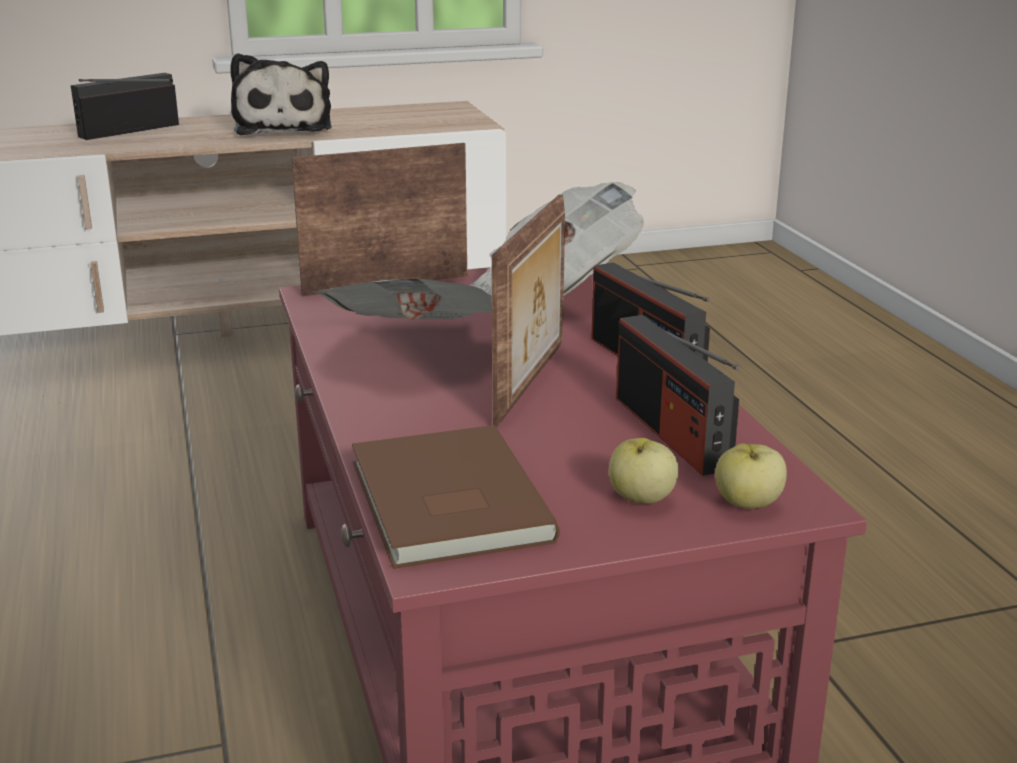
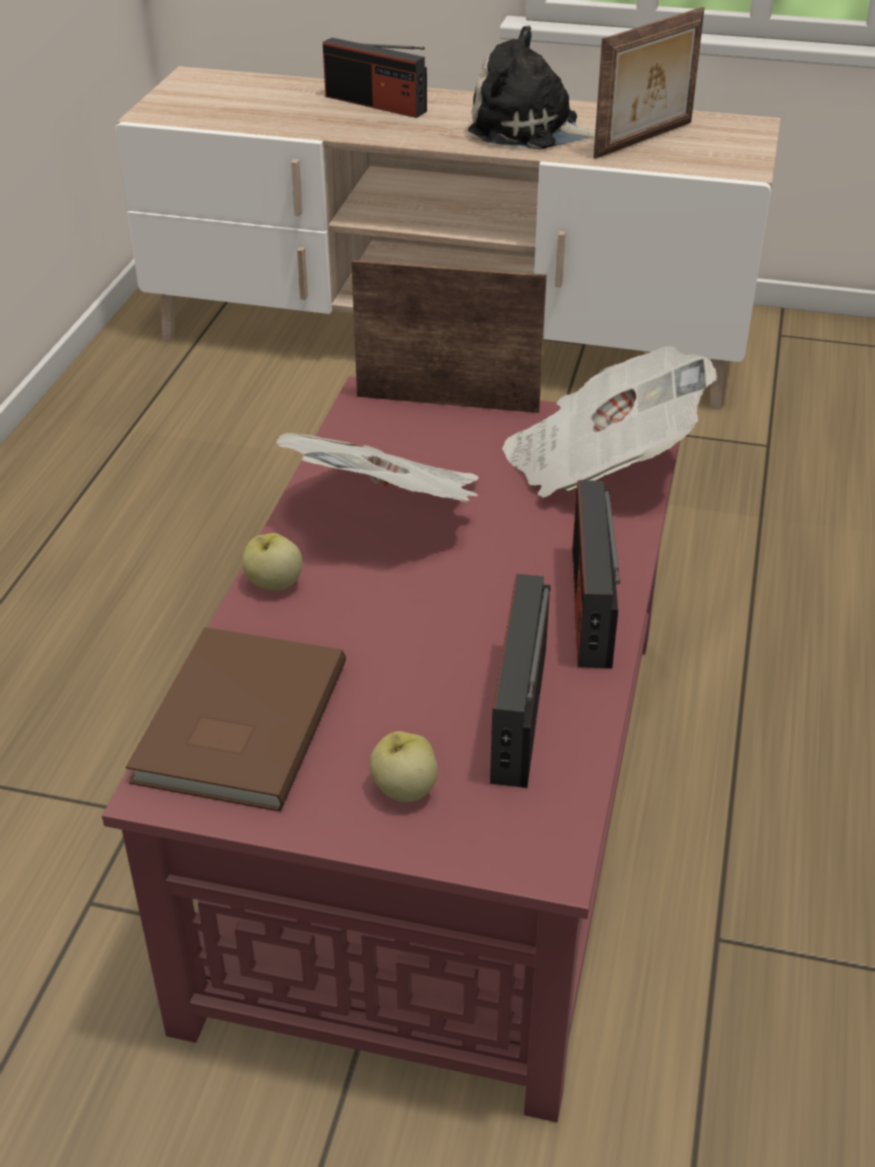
camera: 30 degrees right, 15 degrees up
(129, 130) = (376, 104): radio -> radio turned 135 degrees counterclockwise
(283, 127) = (530, 130): plush toy -> plush toy turned 90 degrees clockwise
(532, 383) = (453, 595): picture frame -> picture frame (645, 140)
(747, 504) = (493, 838): apple -> apple (273, 584)

